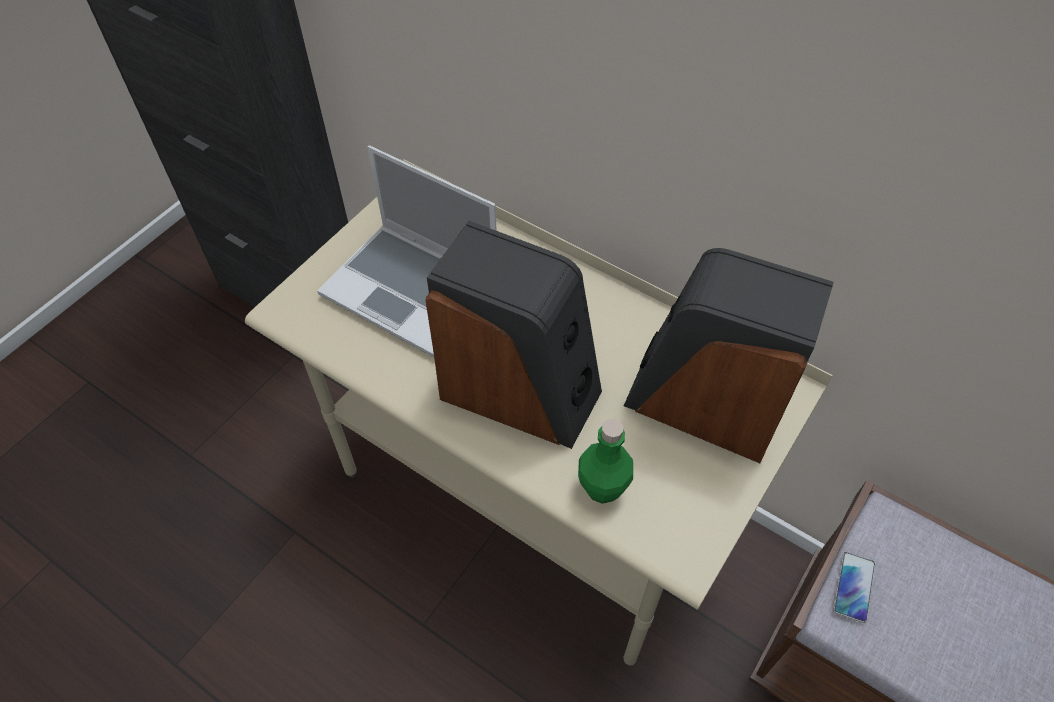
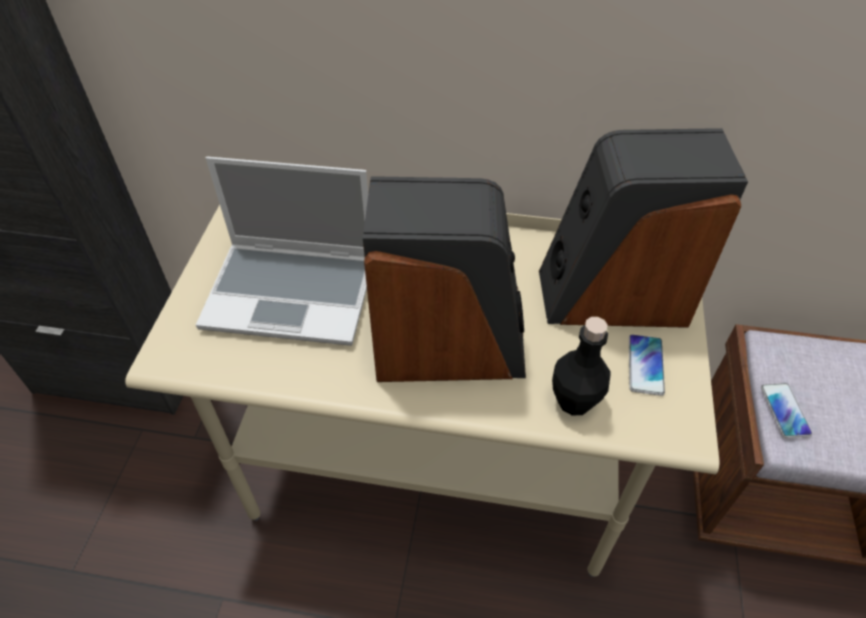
camera: 25 degrees left, 5 degrees down
(602, 488) = (574, 401): green bottle -> black bottle
(692, 482) = (645, 365): none -> phone

